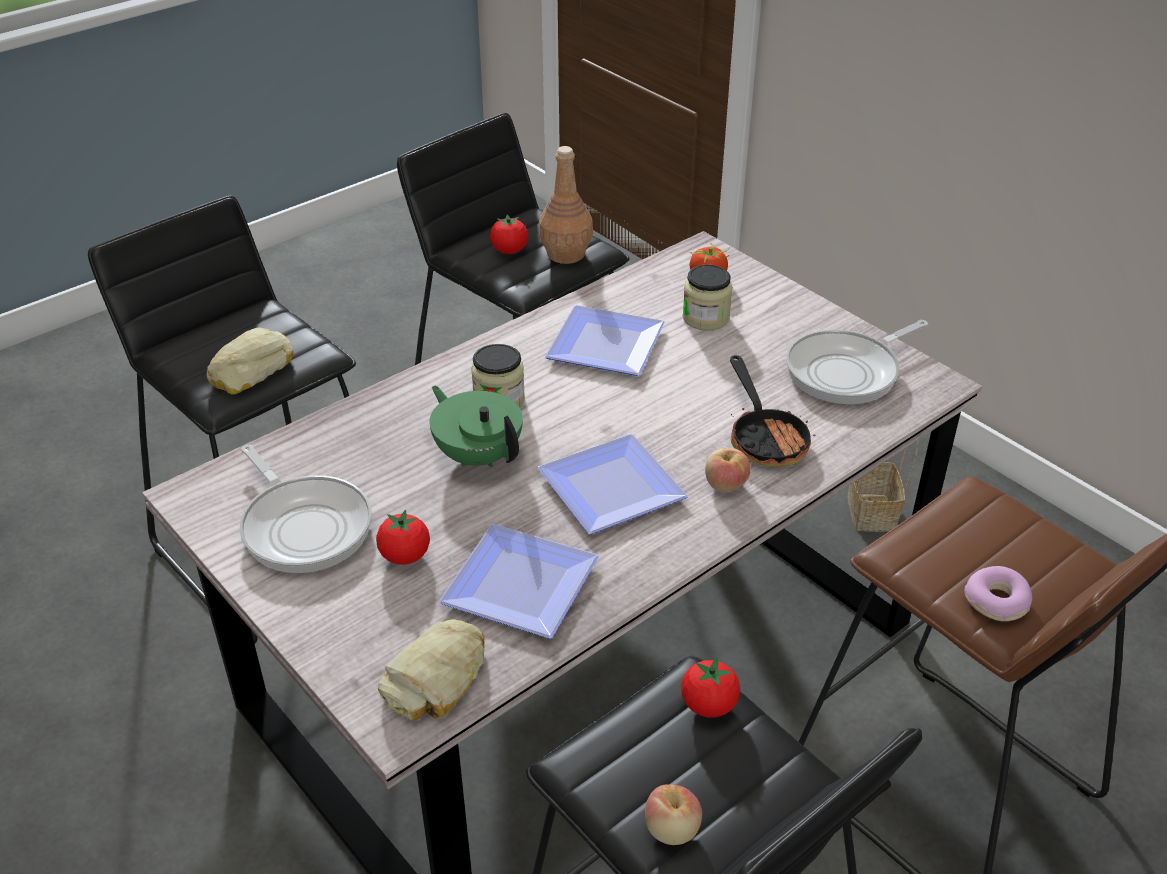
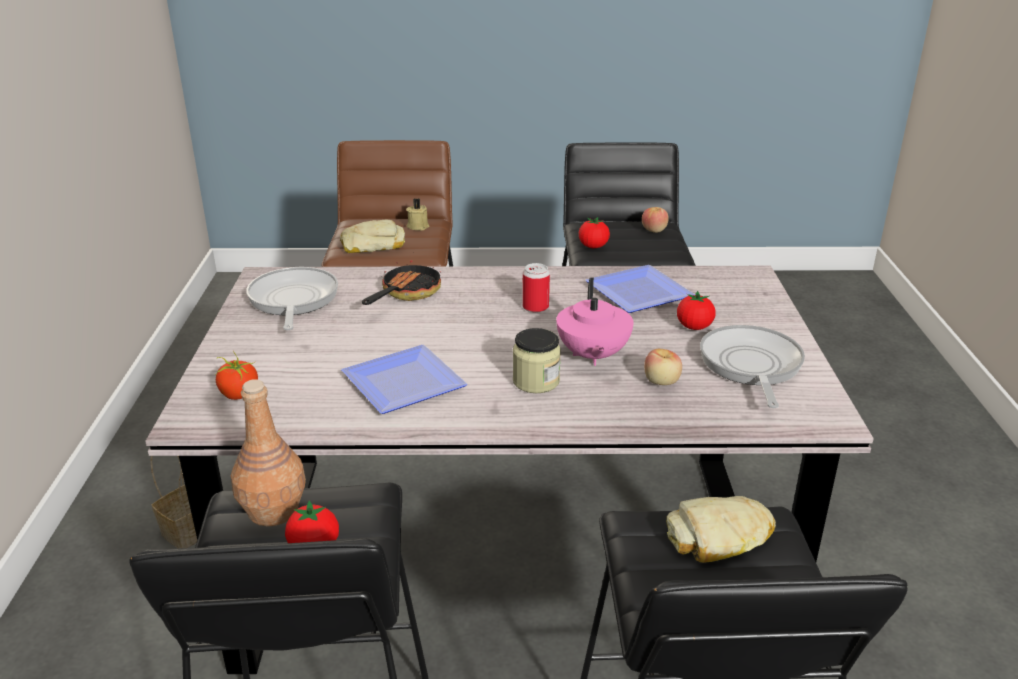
camera: 140 degrees left, 10 degrees down
(438, 677) = (718, 280): bread -> bread (372, 244)
(478, 455) = (592, 356): green teapot -> pink teapot
(610, 492) = (535, 307): plate -> can
(706, 318) = (302, 368): jar -> none
(725, 485) = (467, 285): apple -> apple (661, 382)
(847, 371) = (293, 300): frying pan -> frying pan turned 105 degrees counterclockwise
(997, 602) = (418, 226): donut -> beige candle

